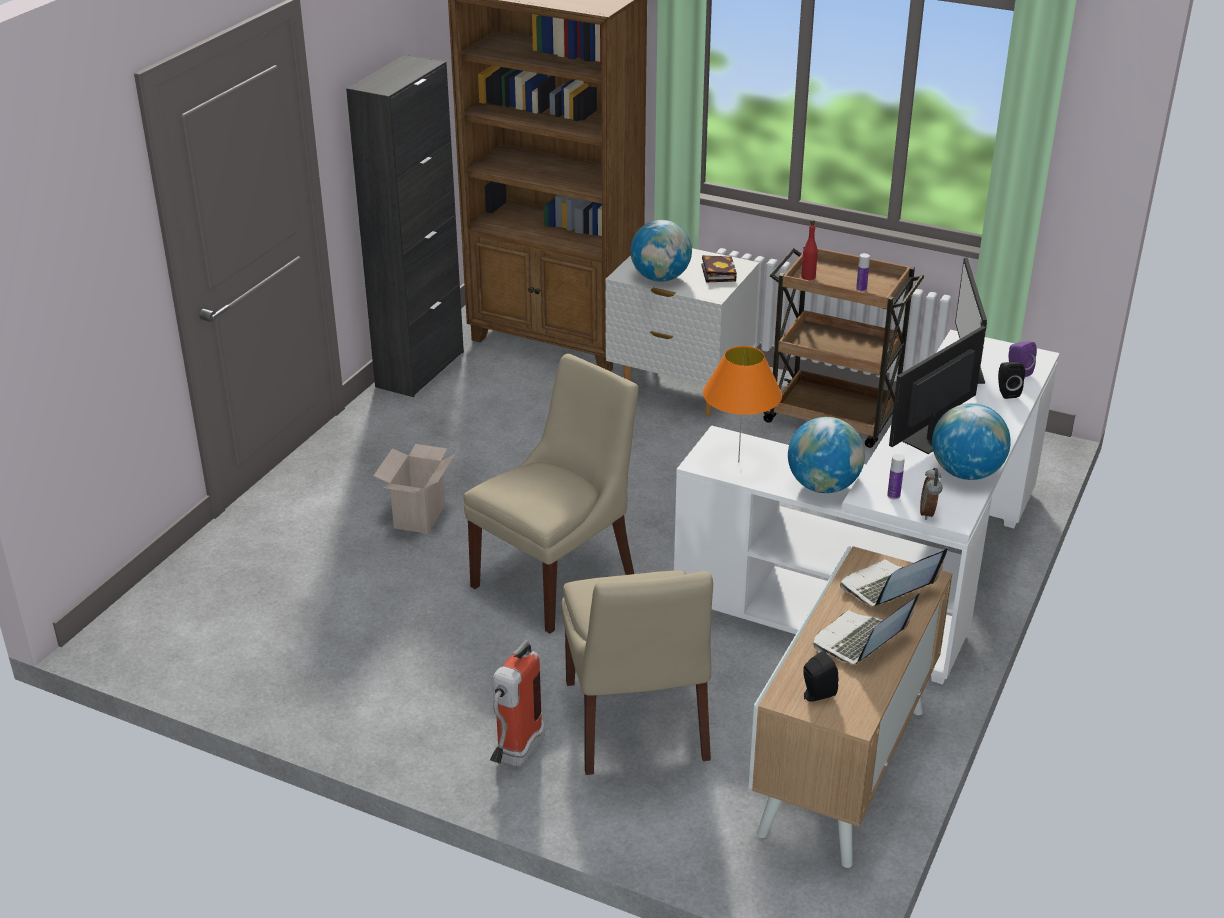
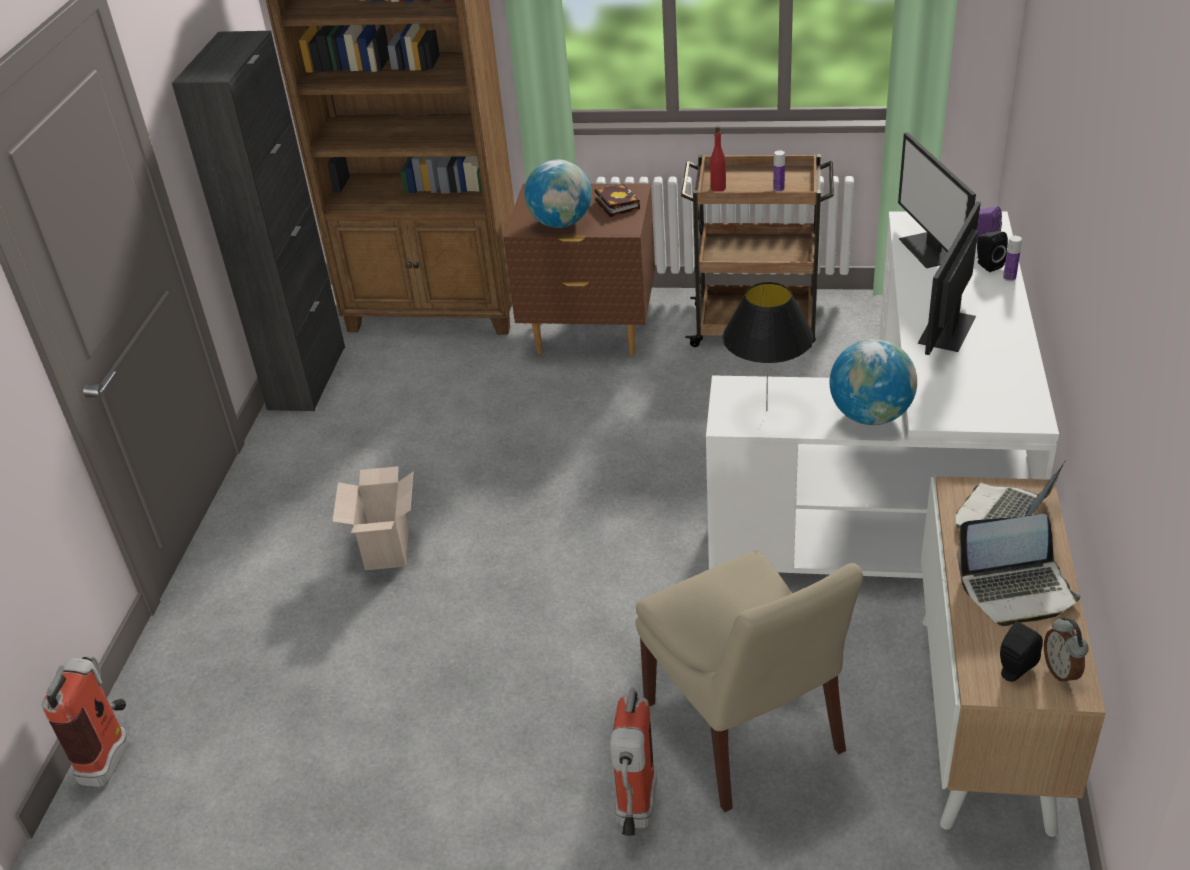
camera: 15 degrees left, 5 degrees up
(142, 606) = (111, 753): none -> fire extinguisher
(557, 577) = (572, 579): beige chair -> none
(679, 390) = (590, 334): white nightstand -> brown nightstand
(738, 462) = (767, 411): orange table lamp -> black table lamp
(860, 642) = (1017, 590): laptop -> laptop turned 120 degrees counterclockwise
(893, 495) = (955, 408): bottle -> bottle (1009, 278)
(928, 513) = (1002, 419): alarm clock -> alarm clock (1061, 671)
(966, 473) = (1008, 363): globe -> none

